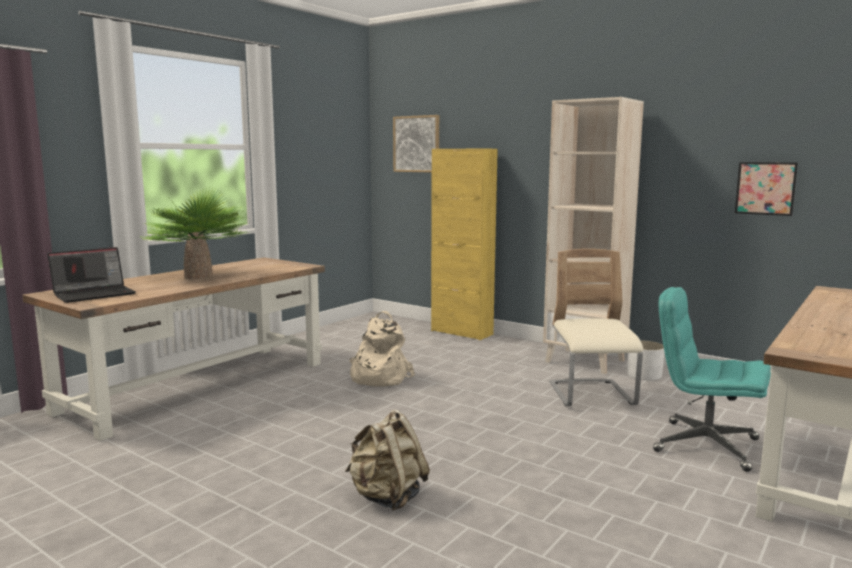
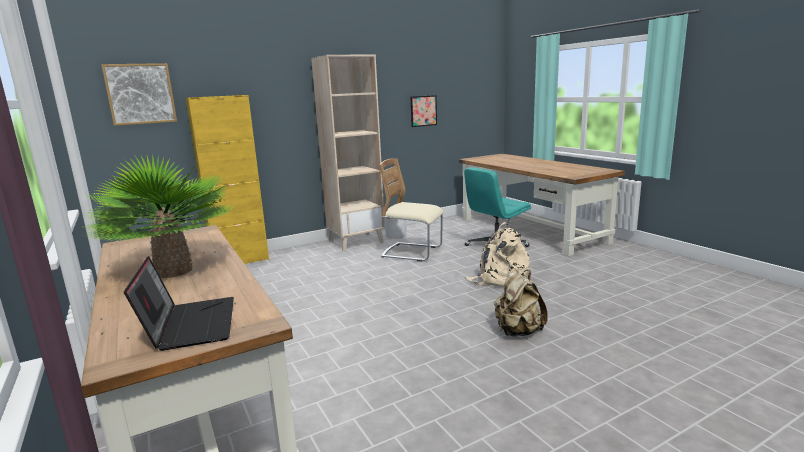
camera: 65 degrees left, 5 degrees up
(378, 378) = (301, 306): beige backpack -> beige backpack (499, 279)

